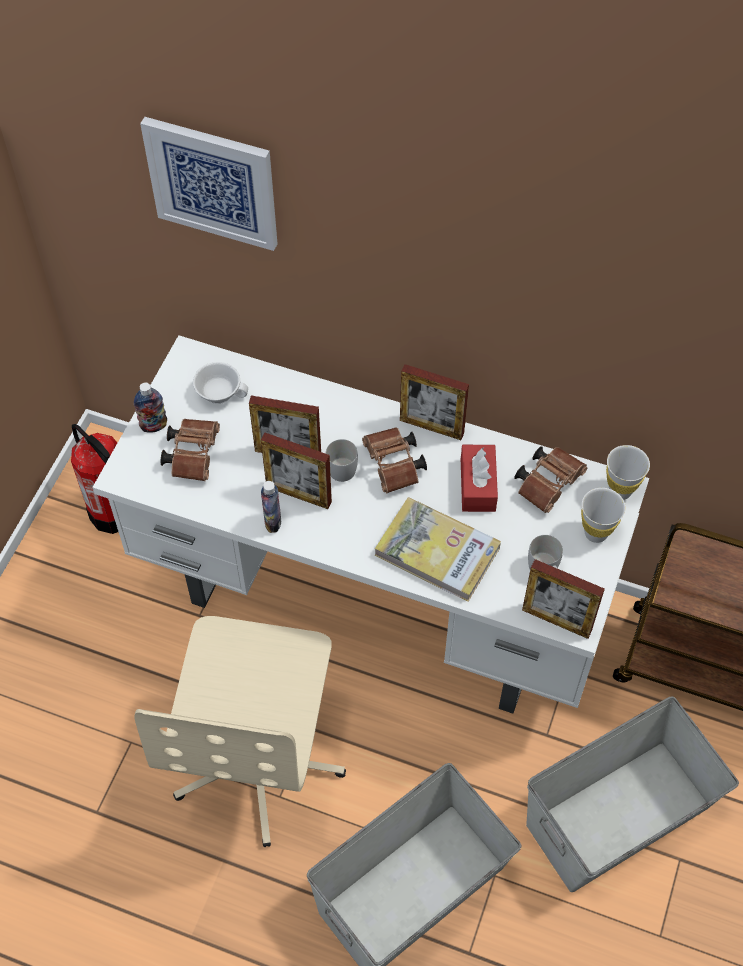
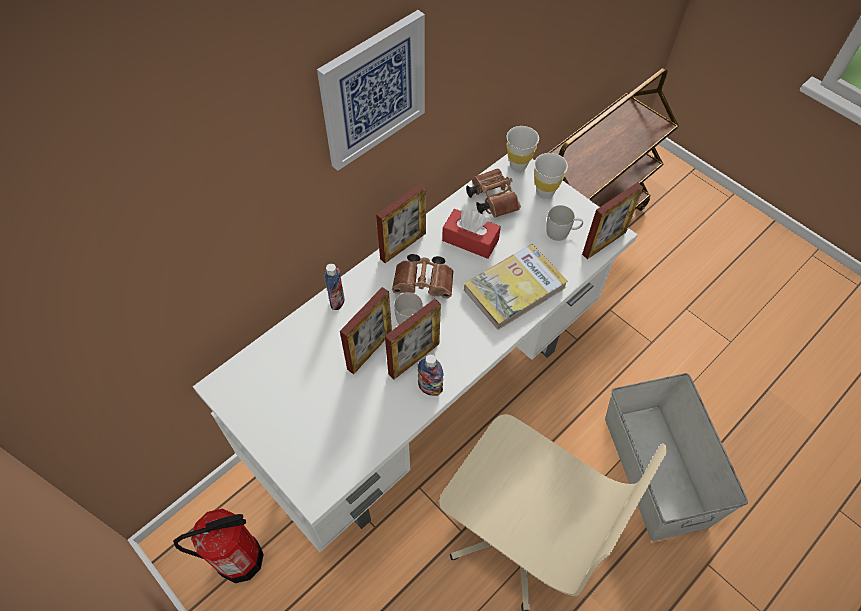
camera: 65 degrees left, 0 degrees up
(154, 426) = (277, 444): bottle -> bottle (337, 301)
(193, 454) = (327, 423): brown binoculars -> none
(213, 182) = (168, 207): picture -> picture (373, 90)
(220, 391) = (276, 376): white cup -> none
(619, 816) = (647, 326): grey storage box -> none

